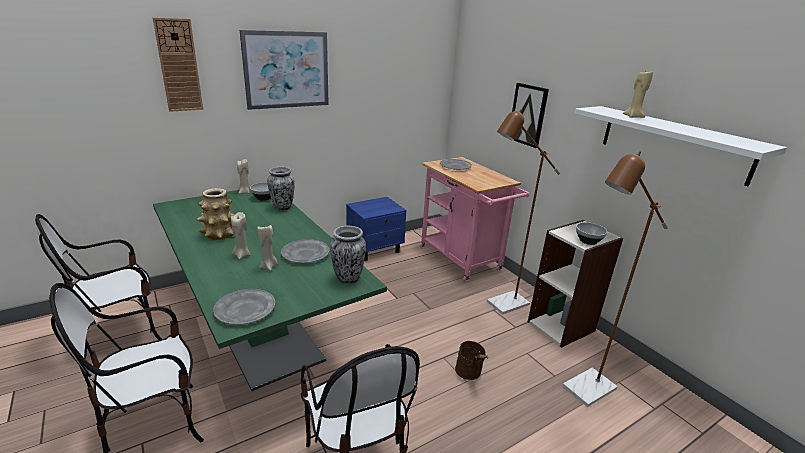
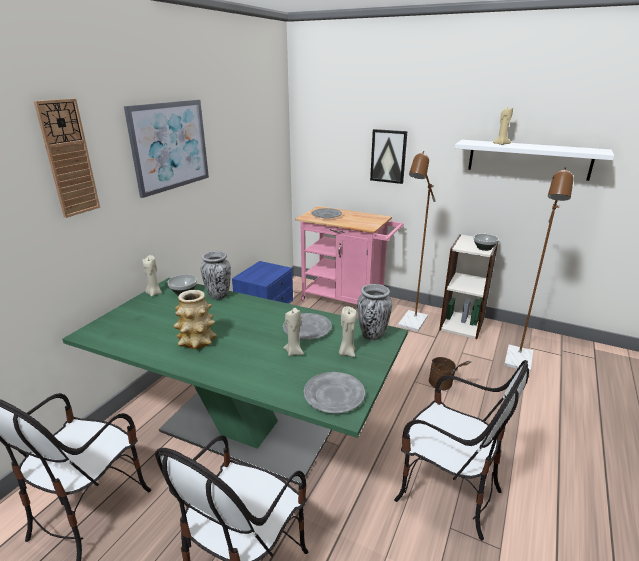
camera: 30 degrees left, 0 degrees up
(242, 255) = (252, 352): beige candle -> beige candle (346, 352)

